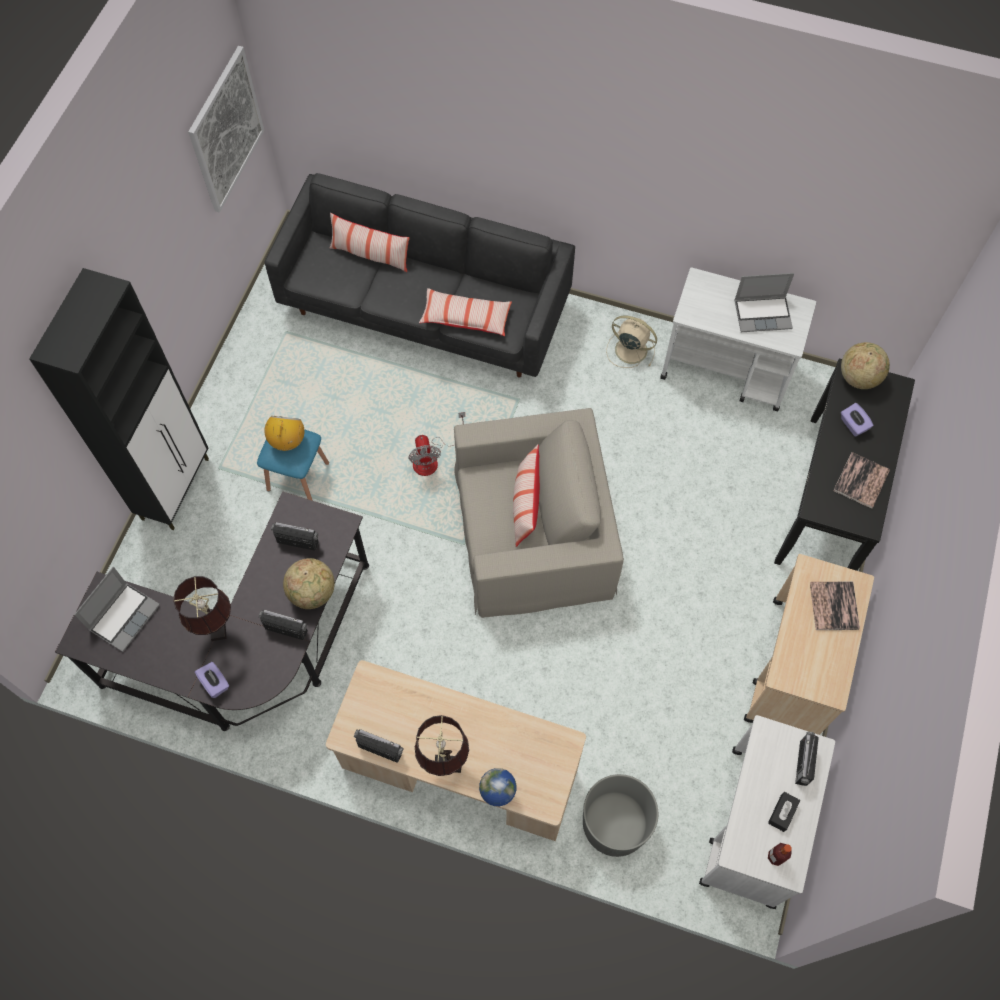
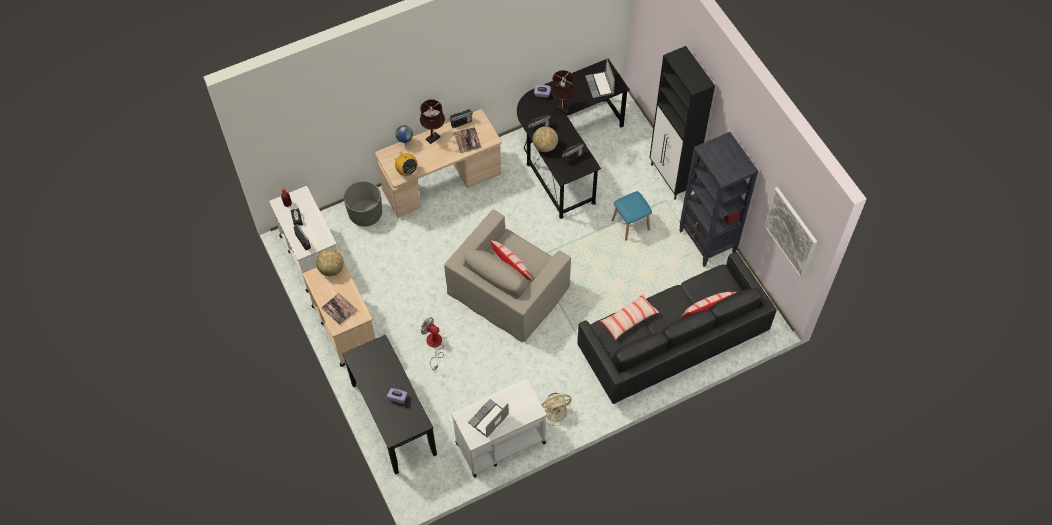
camera: 135 degrees right, 5 degrees down
(244, 376) = (707, 242): none -> black bookcase
(288, 441) = (635, 206): radio -> radio (407, 171)
(432, 458) = (586, 280): fan -> fan (434, 346)
(858, 377) = (415, 425): globe -> globe (331, 269)
(861, 480) = (372, 373): book -> book (467, 140)

